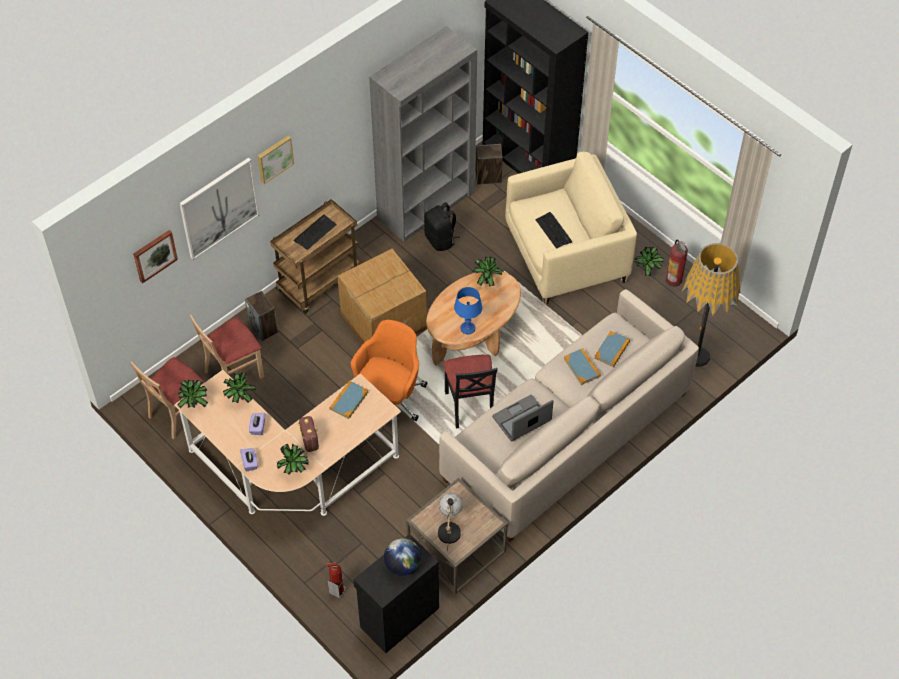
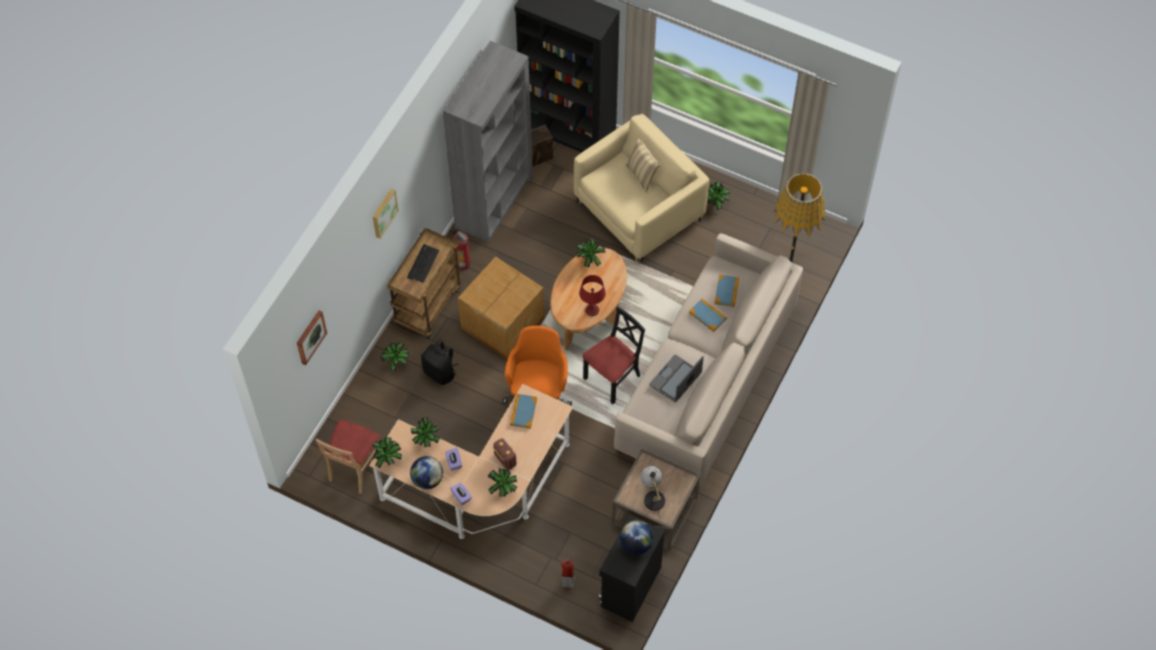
camera: 20 degrees left, 5 degrees up
(219, 208) = (350, 274): picture -> none
(224, 436) = (427, 479): none -> globe
(233, 373) = (388, 414): beige chair -> none
(263, 328) = (397, 364): speaker -> potted plant
(440, 240) = (521, 230): black backpack -> black backpack (440, 372)
(468, 328) = (592, 310): blue table lamp -> red table lamp
(470, 406) = (612, 378): black chair -> black chair turned 105 degrees counterclockwise
(553, 230) = (631, 195): keyboard -> none
(573, 215) = (642, 175): none -> beige pillow
(674, 280) = (742, 205): fire extinguisher -> fire extinguisher (463, 263)

